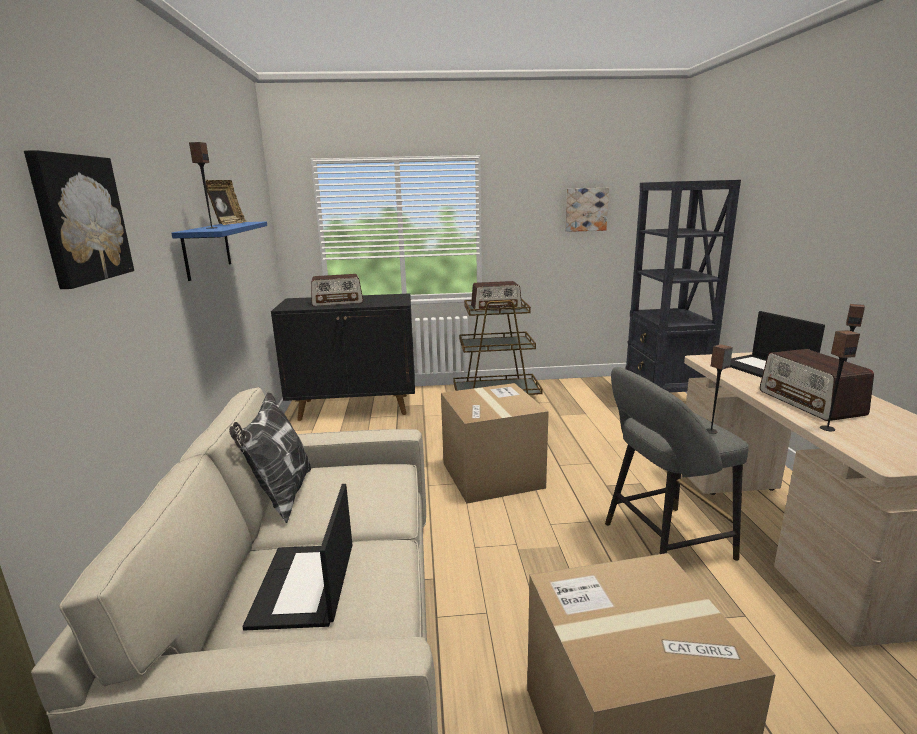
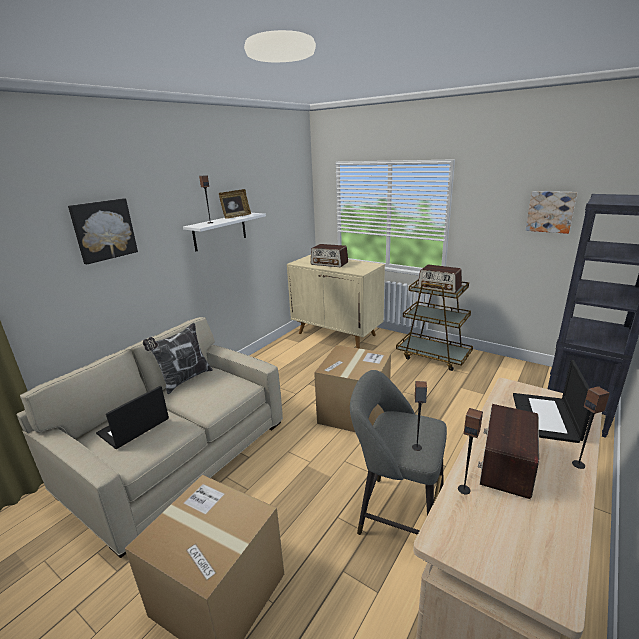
camera: 40 degrees right, 5 degrees up
(207, 249) = (220, 231): blue shelf -> white shelf
(355, 407) = (337, 334): black cabinet -> beige cabinet

